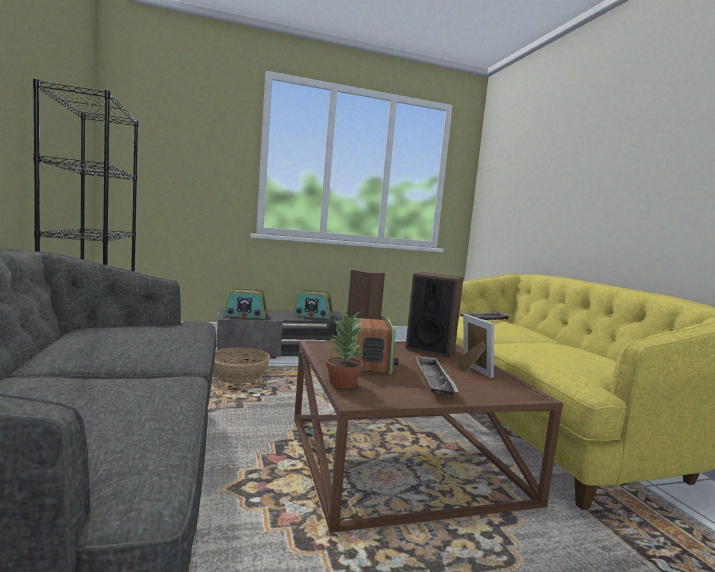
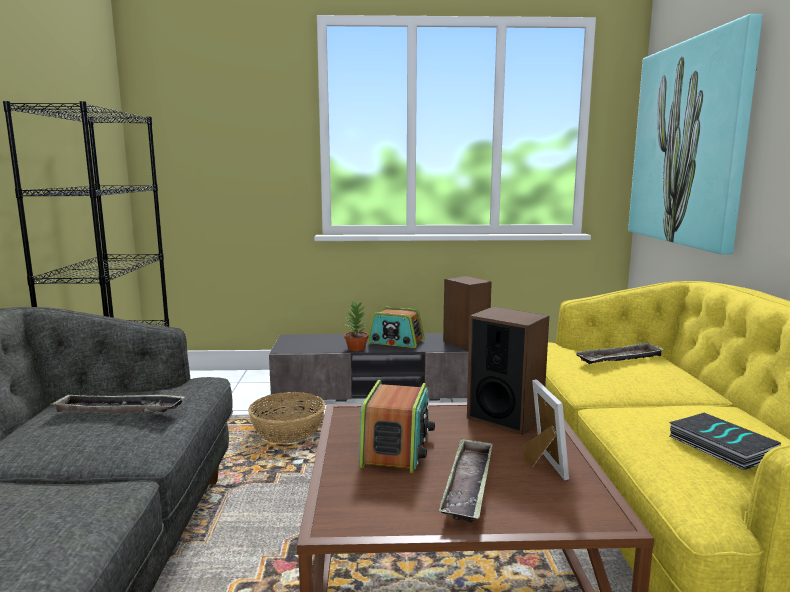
camera: 15 degrees right, 5 degrees up
(143, 334) = (119, 410): none -> tray
(245, 315) = (306, 346): radio -> none
(343, 384) = (332, 491): potted plant -> potted plant (356, 348)
(513, 190) = (689, 144): none -> picture
(576, 357) = (719, 446): none -> book

